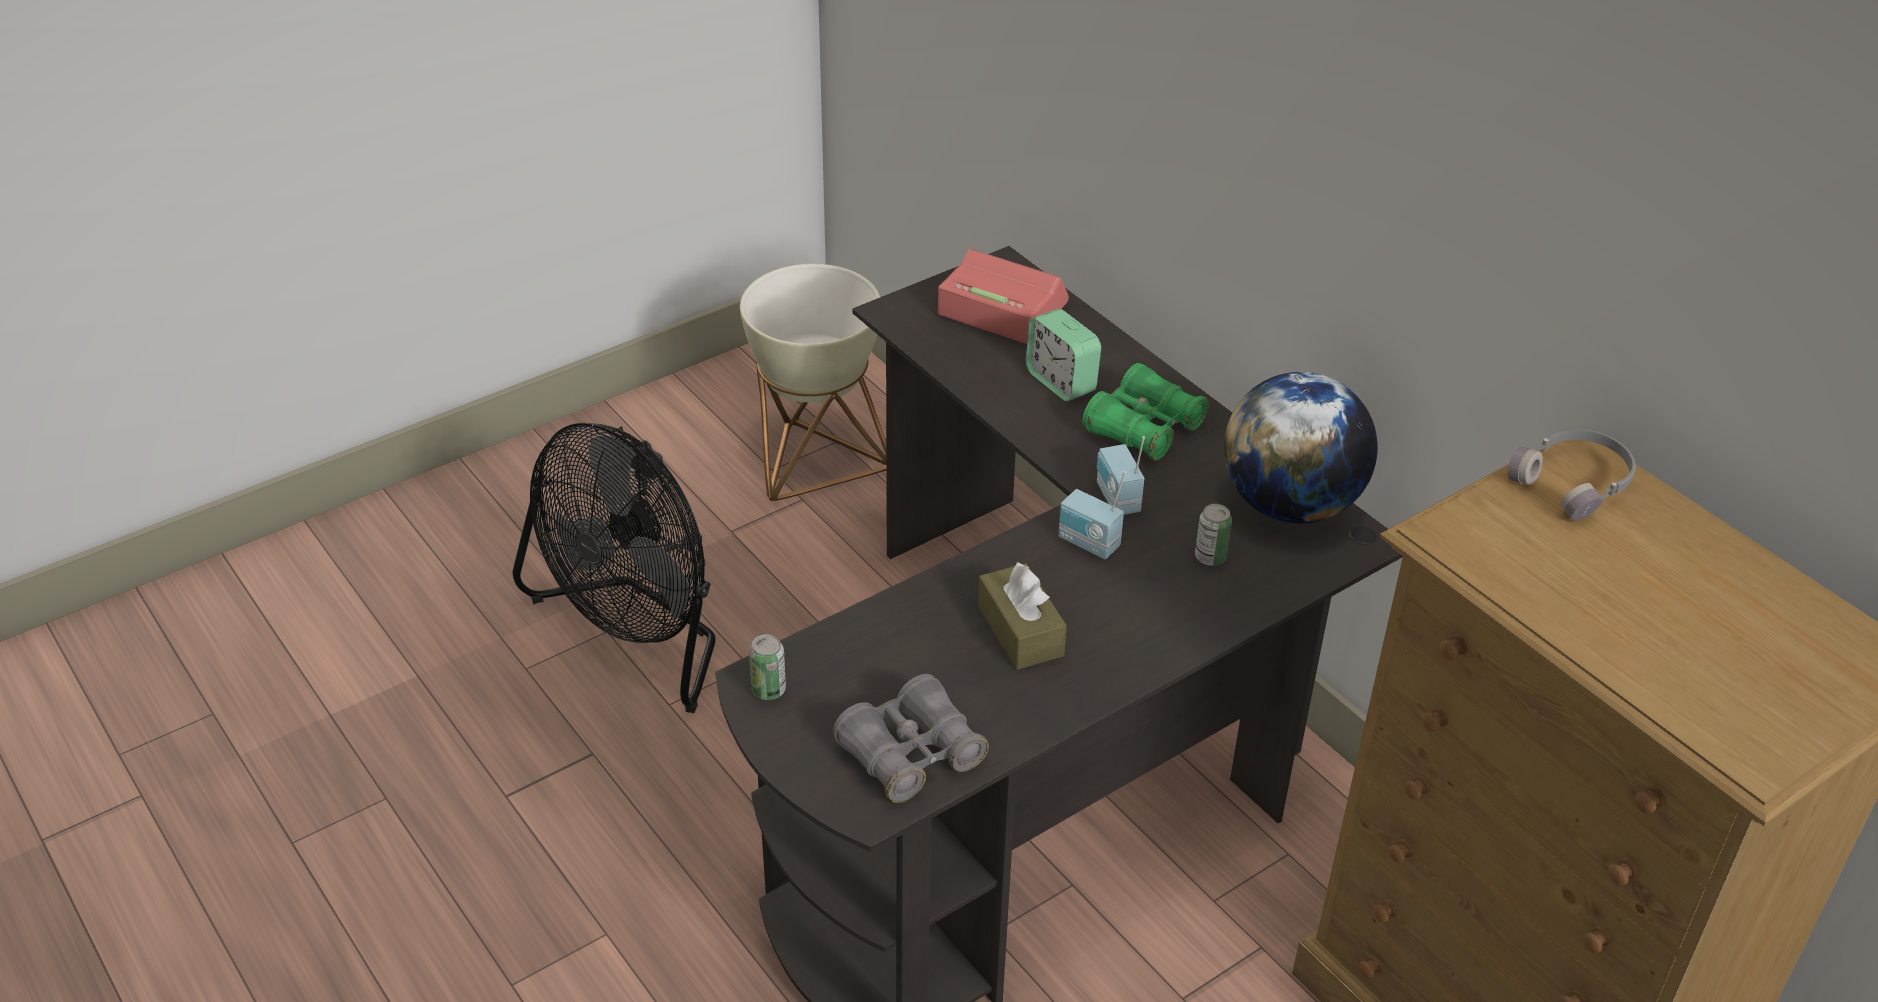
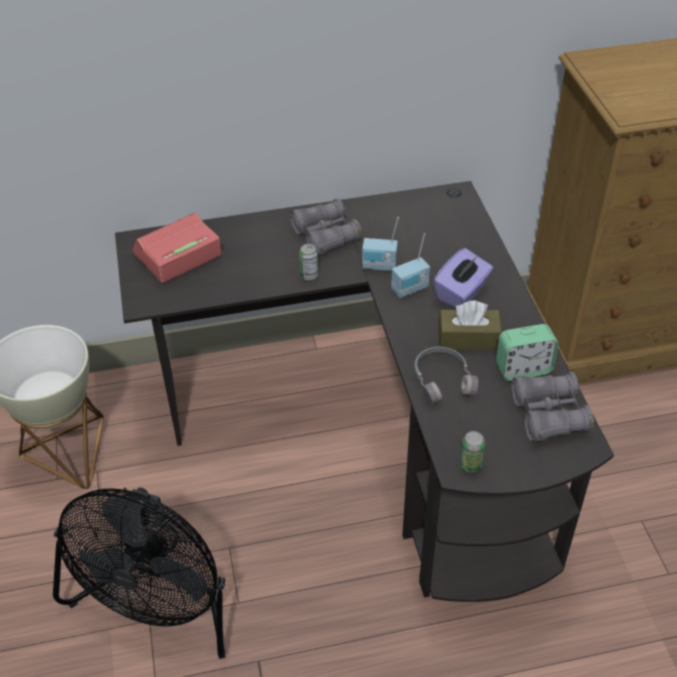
camera: 65 degrees left, 5 degrees up
(641, 624) = (155, 598): black fan -> black fan turned 45 degrees clockwise
(1061, 382) = (263, 254): alarm clock -> alarm clock (523, 369)
(1118, 600) = (462, 293): none -> purple tissue box
(1143, 428) = (325, 236): green binoculars -> grey binoculars
(1210, 557) = (444, 248): can -> can (309, 275)
(1290, 505) = (419, 207): globe -> none
(1575, 483) = (604, 67): grey headphones -> grey headphones (443, 379)

